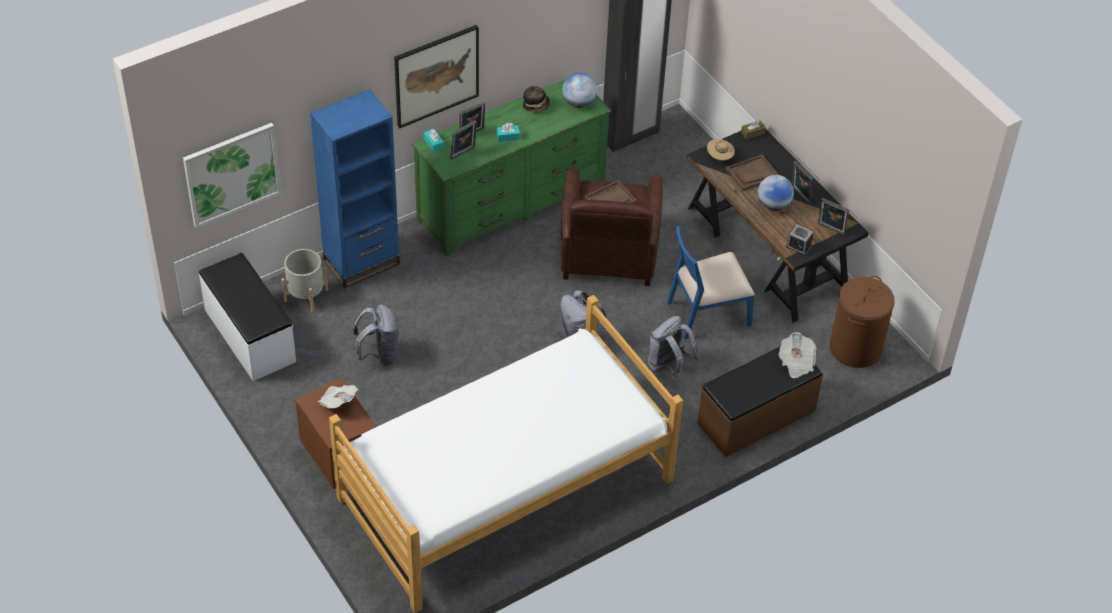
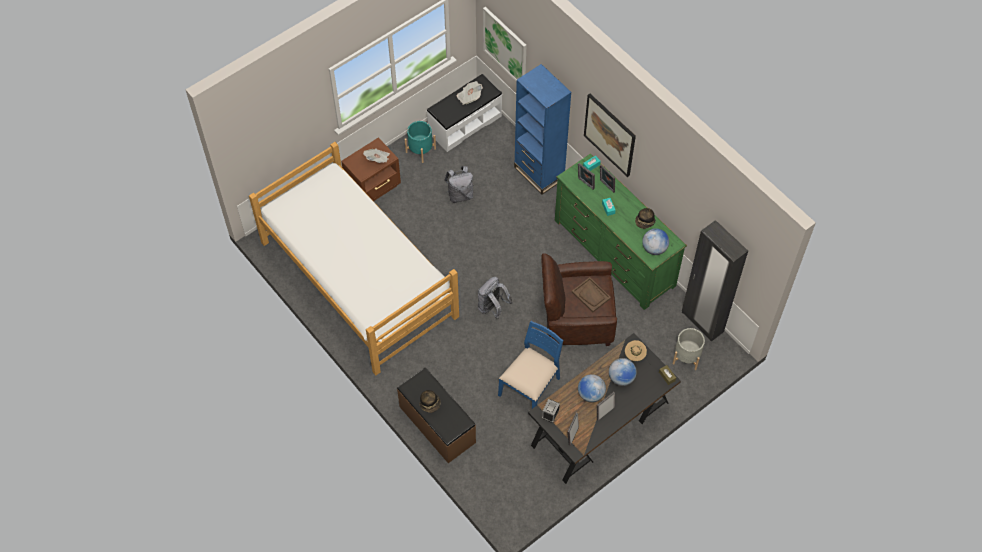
camera: 85 degrees right, 10 degrees up
(284, 393) = (420, 150): none -> turquoise planter
(306, 295) = (504, 148): grey planter -> grey planter (686, 357)
(668, 366) = (476, 365): grey backpack -> none
(707, 312) = (530, 387): blue chair -> blue chair turned 60 degrees clockwise
(752, 174) = (621, 378): brown tray -> globe
(760, 384) = (430, 404): none -> hat
(796, 362) = (453, 426): newspaper -> newspaper (469, 97)
(855, 348) = (513, 489): brown laundry basket -> none

